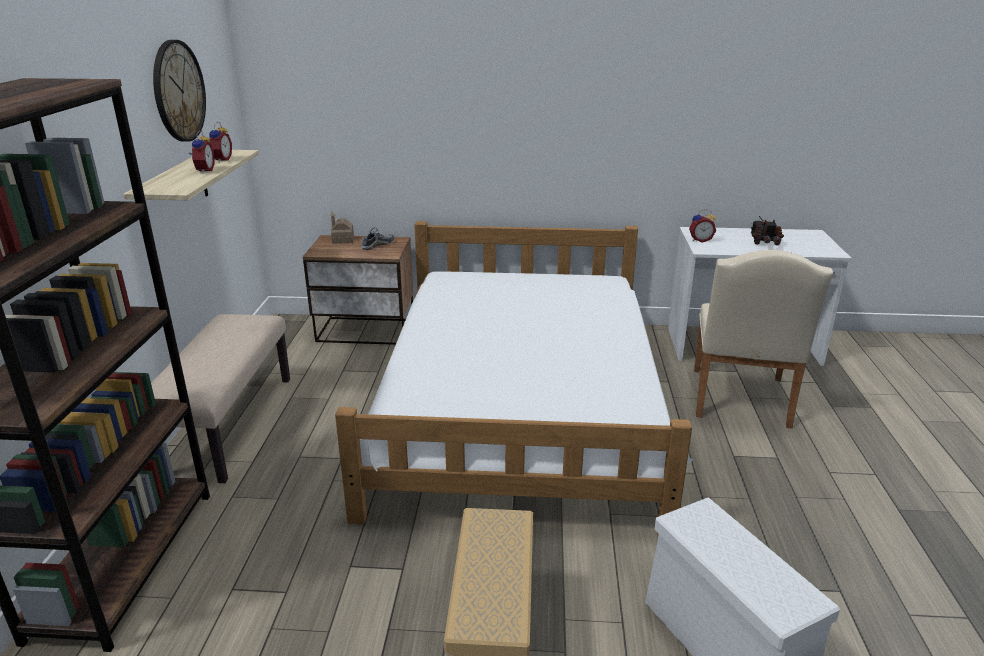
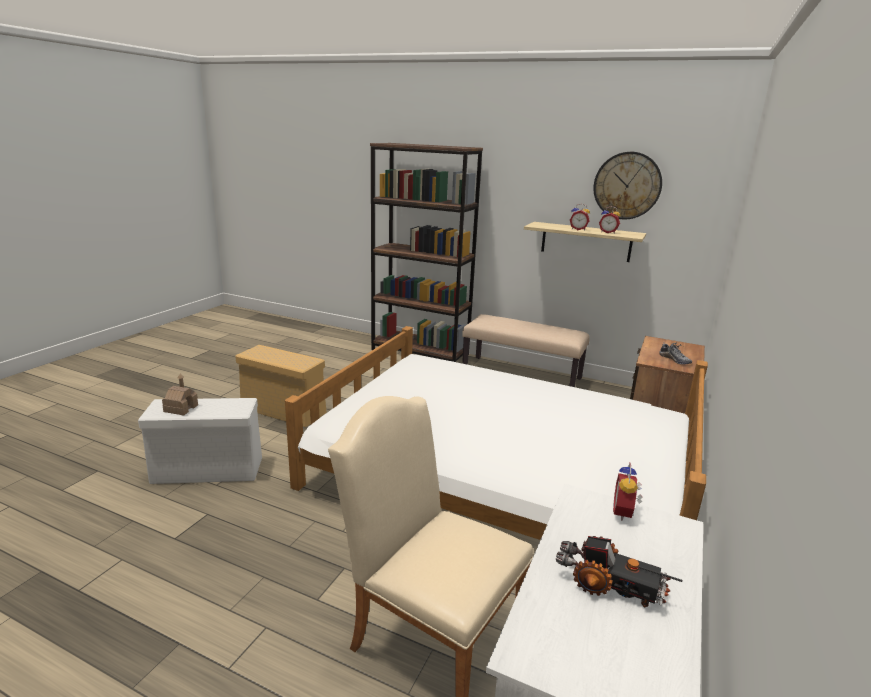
camera: 110 degrees right, 5 degrees down
(343, 240) = (689, 350): toy house -> toy house (181, 408)

